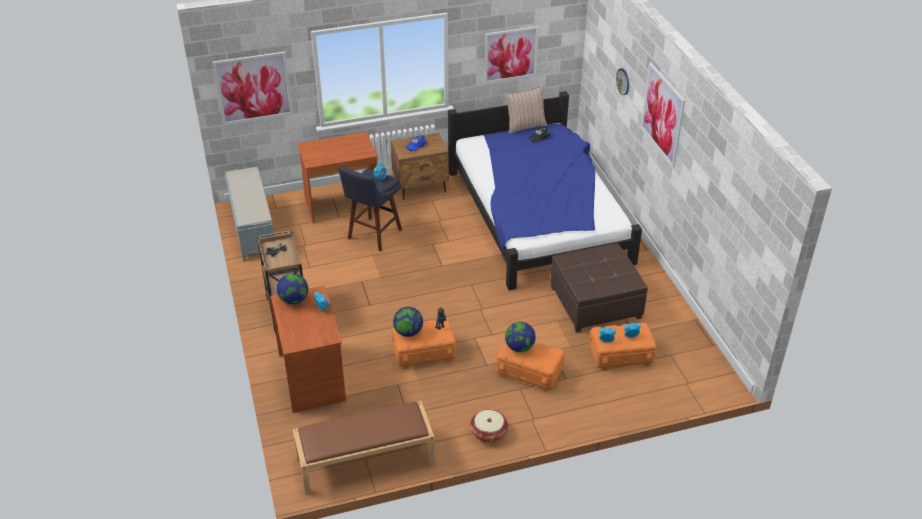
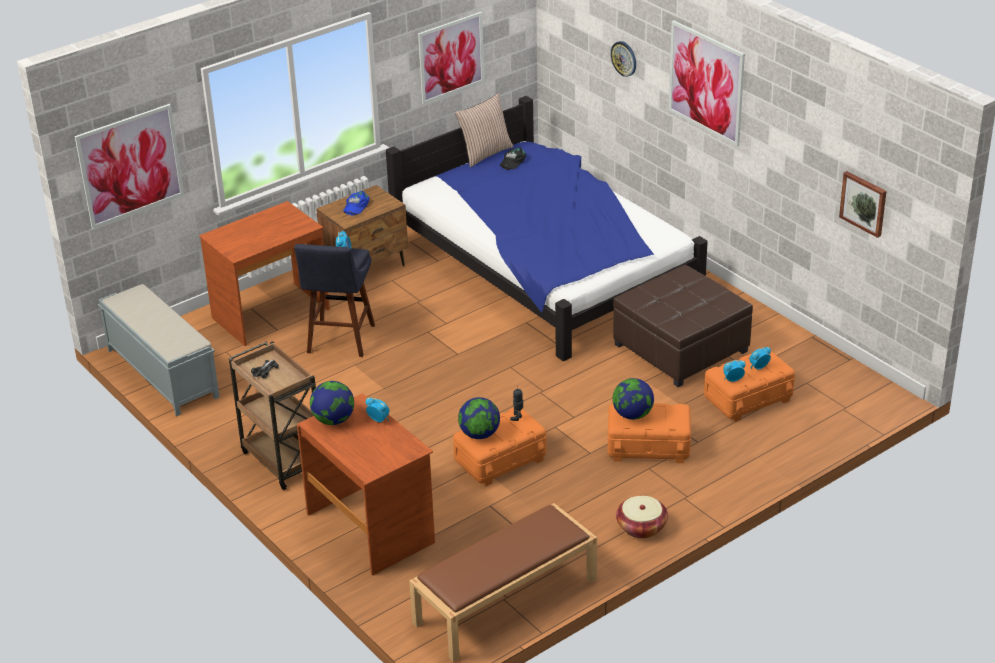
camera: 20 degrees left, 5 degrees down
(736, 236) = (864, 203): none -> picture

